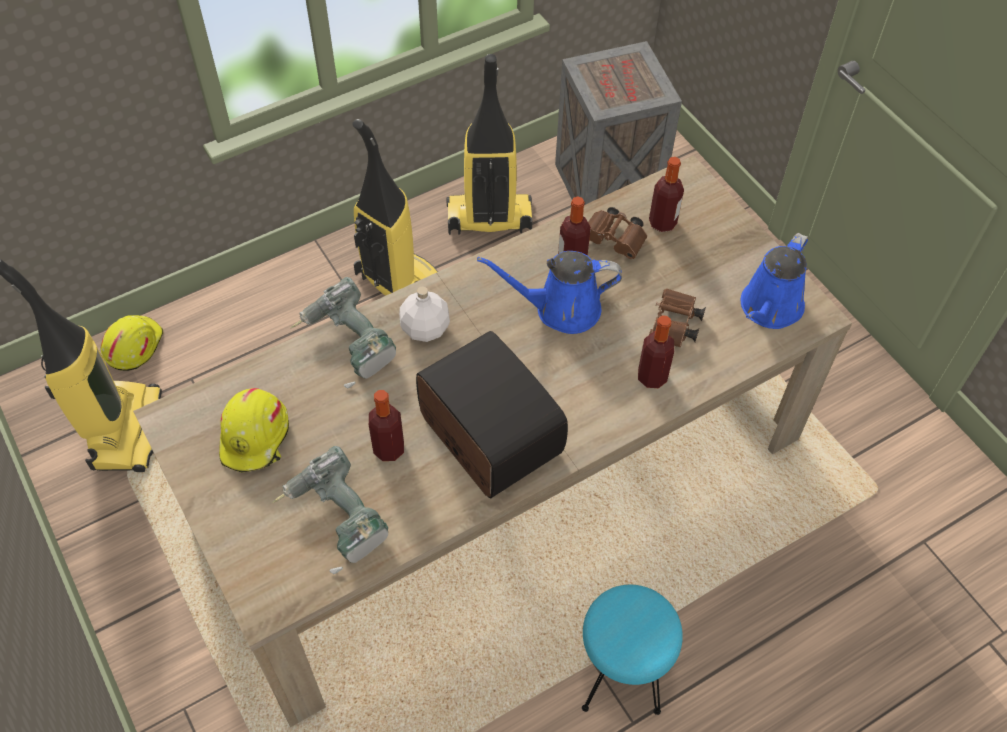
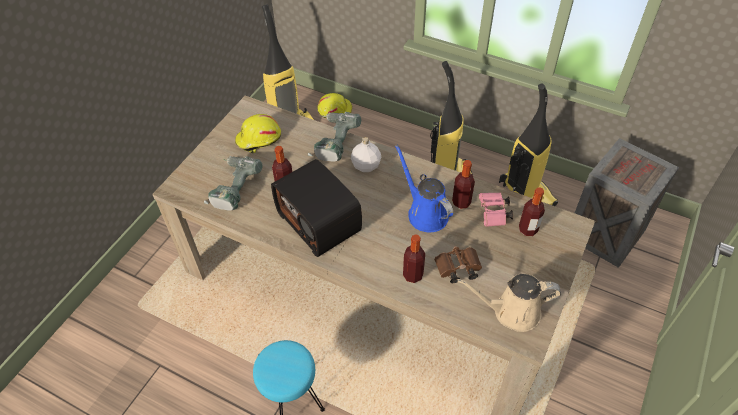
camera: 60 degrees right, 5 degrees down
(487, 436) = (320, 222): radio -> radio turned 120 degrees clockwise
(615, 241) = (493, 214): brown binoculars -> pink binoculars
(769, 309) = (512, 312): blue watering can -> beige watering can

